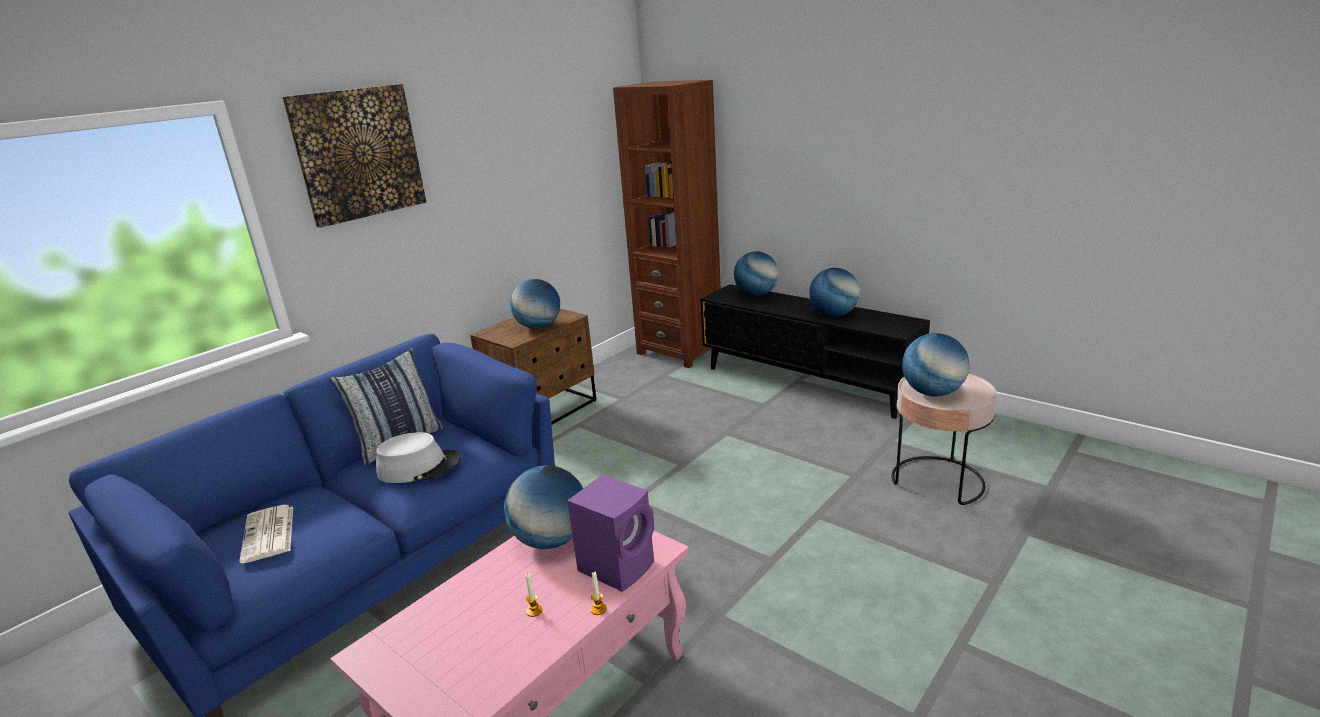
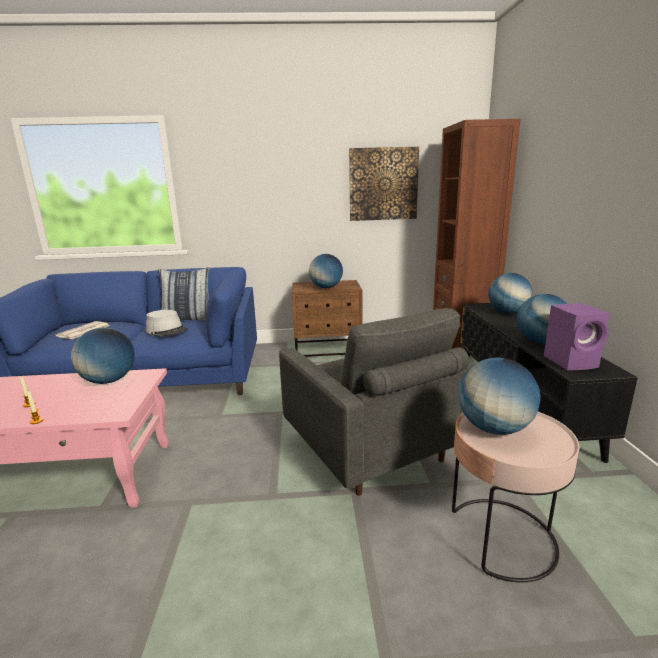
camera: 45 degrees right, 5 degrees down
(358, 153) = (235, 154): picture -> picture (383, 184)
(618, 565) = (90, 408): purple speaker -> purple speaker (572, 362)
(774, 479) = (372, 450): none -> grey armchair

